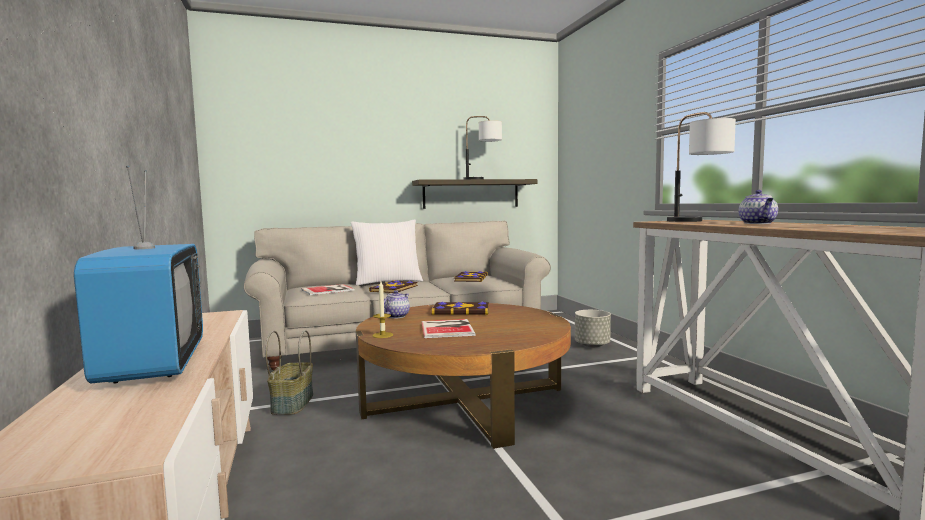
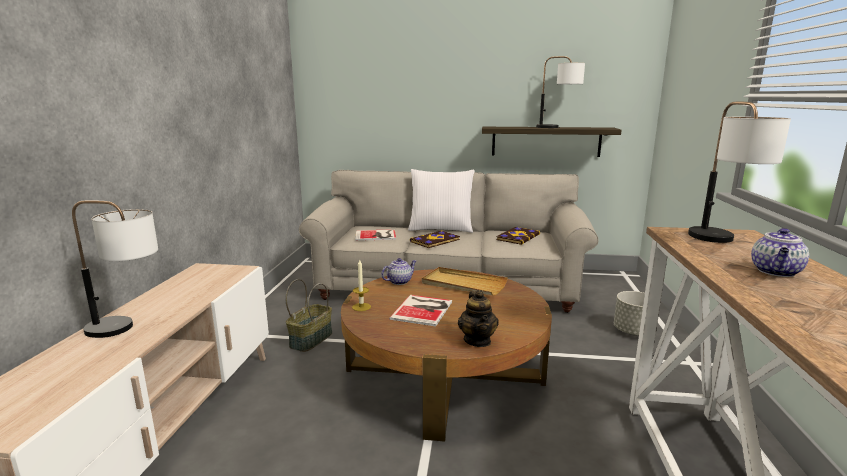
camera: 25 degrees right, 10 degrees up
(153, 364) = (129, 329): television -> table lamp
(461, 310) = (463, 284): book -> beige tray
(525, 337) = (477, 340): none -> teapot

